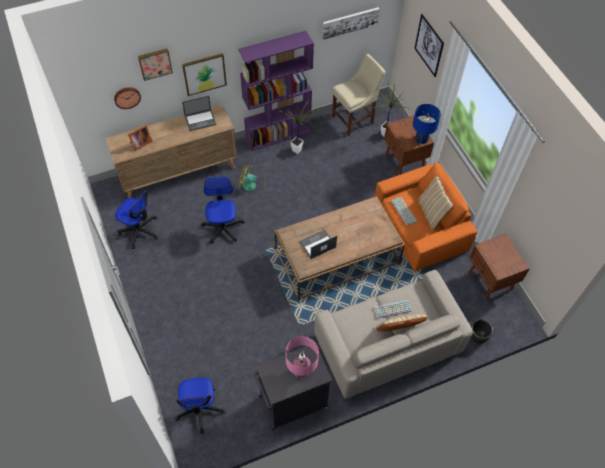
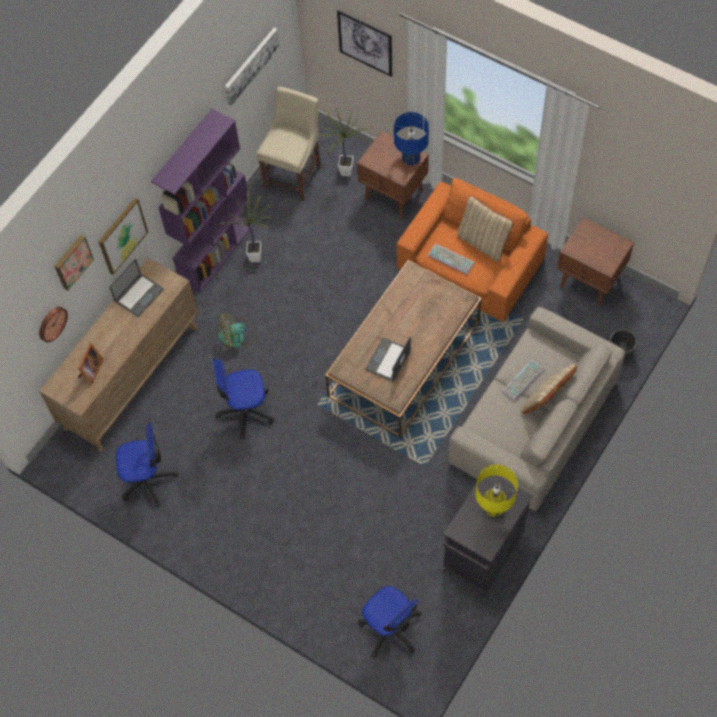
camera: 30 degrees left, 5 degrees up
(223, 228) = (246, 411): office chair -> office chair turned 60 degrees counterclockwise
(301, 370) = (494, 506): pink table lamp -> yellow table lamp

